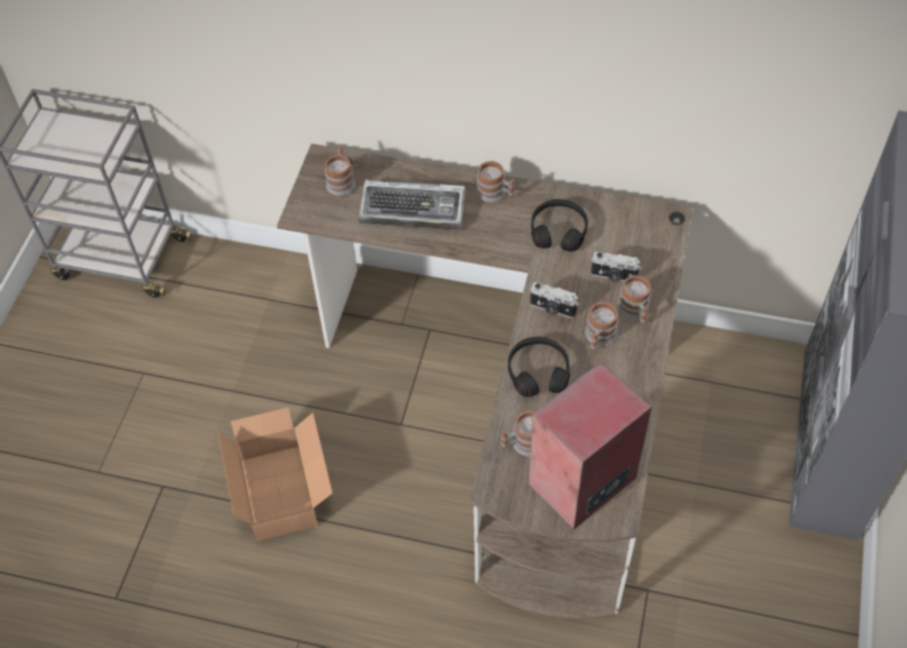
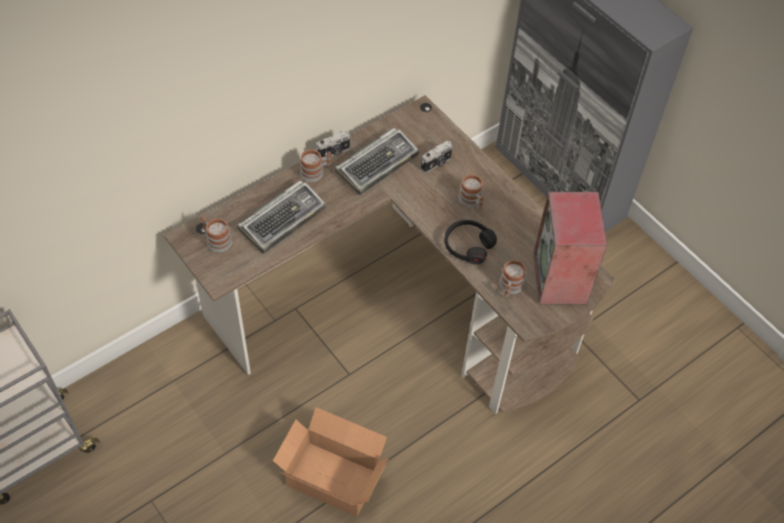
camera: 55 degrees left, 0 degrees up
(552, 309) = (430, 207): camera -> camera (334, 152)
(558, 231) = (377, 164): black headphones -> keyboard
(635, 311) = (470, 172): mug -> none

